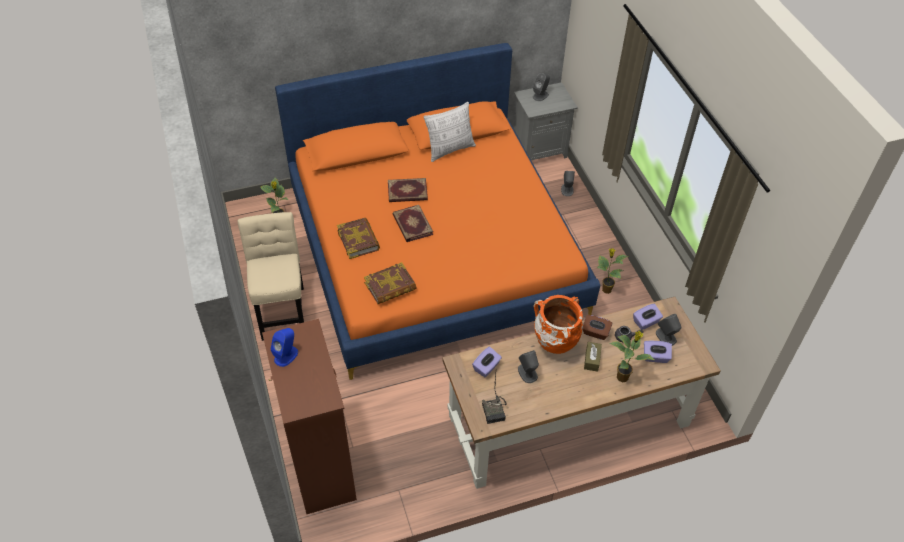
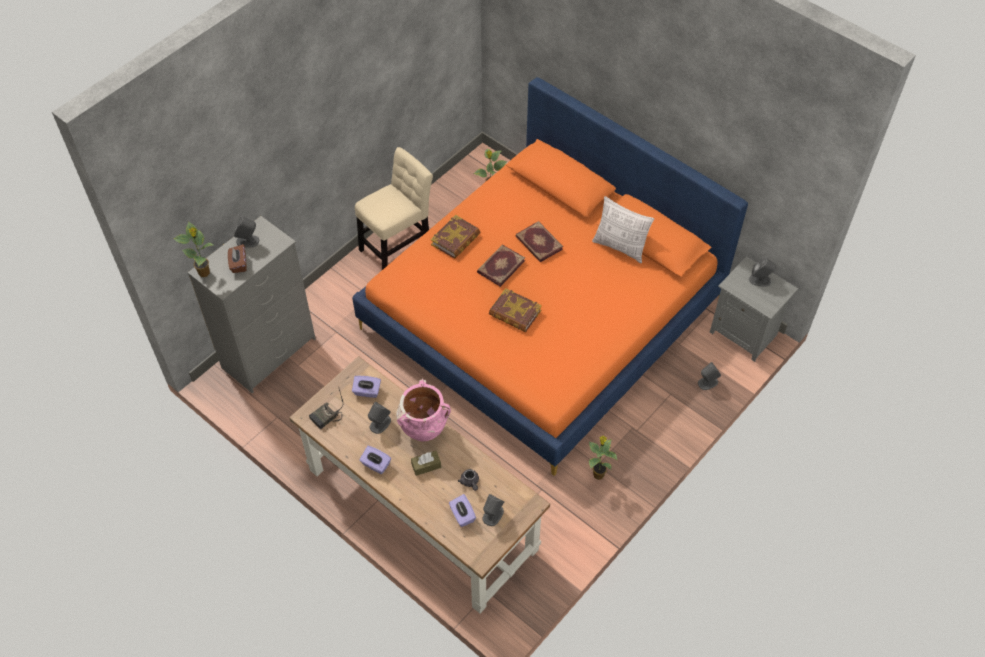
camera: 60 degrees right, 5 degrees up
(286, 355) = (248, 241): blue speaker -> grey speaker
(321, 464) = (270, 353): brown dresser -> grey dresser
(390, 286) = (419, 287): book -> book (514, 313)
(554, 345) = (424, 430): orange vase -> pink vase
(595, 332) = (459, 455): brown tissue box -> brown tissue box (238, 264)
(623, 377) = (422, 498): potted plant -> potted plant (204, 273)
(646, 322) = (499, 491): purple tissue box -> purple tissue box (376, 465)

